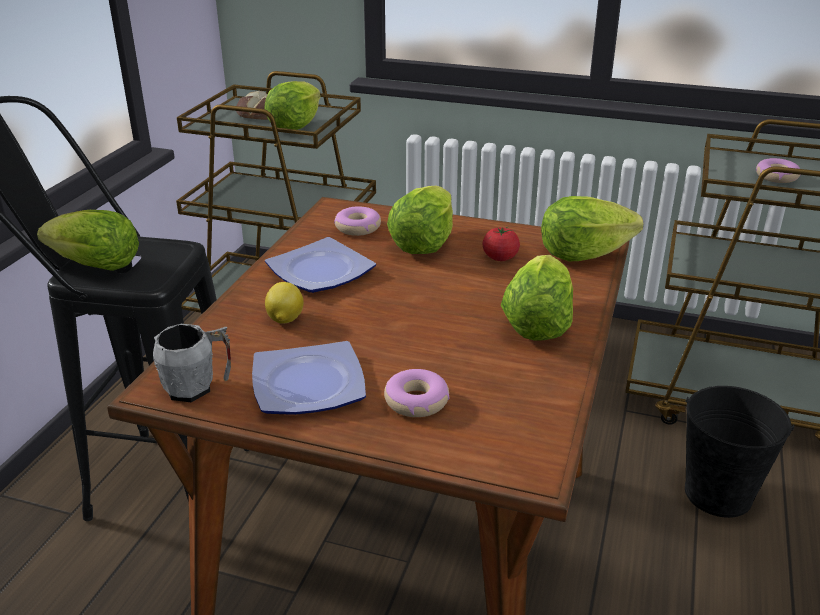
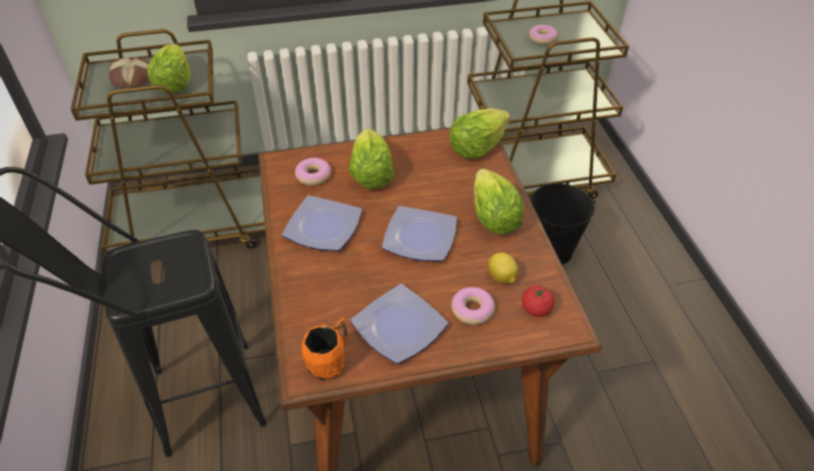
camera: 30 degrees left, 15 degrees up
(97, 266) = (136, 284): lettuce -> none
(198, 386) = (330, 361): grey mug -> orange mug
(284, 319) = (336, 280): lemon -> lemon (501, 278)
(422, 312) = (419, 236): none -> plate
(500, 257) = (429, 169): tomato -> tomato (536, 309)

